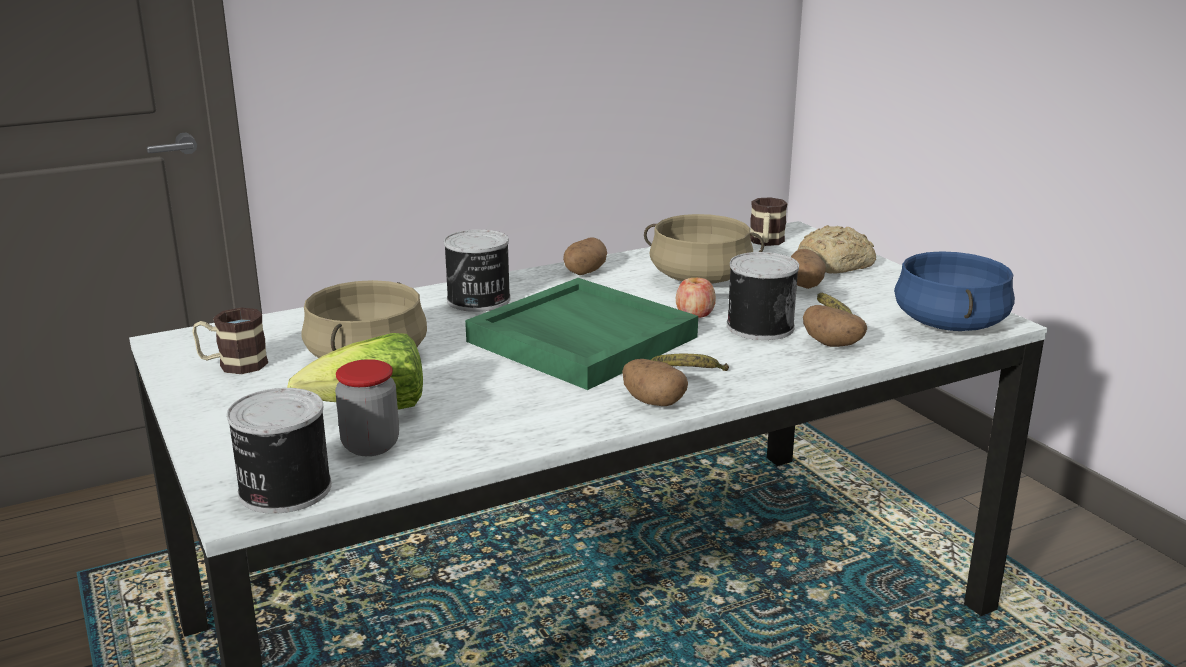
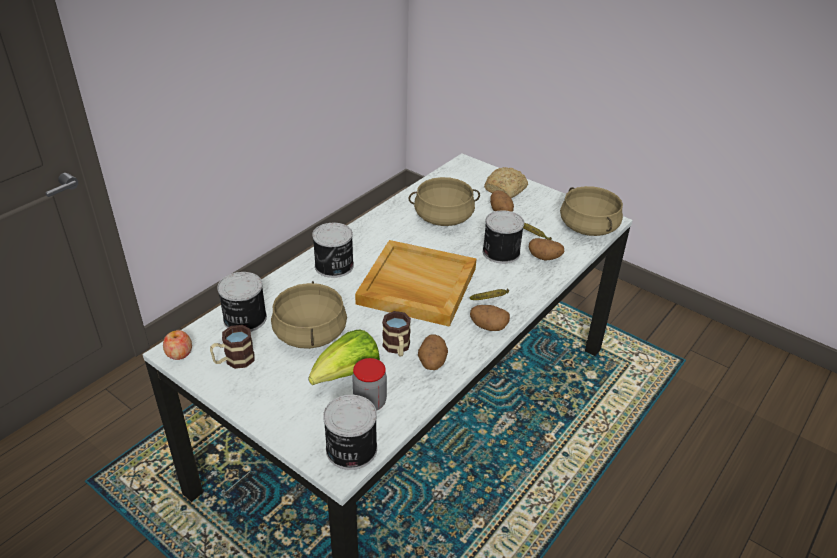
camera: 25 degrees left, 15 degrees up
(294, 329) = (244, 319): none -> can
(580, 339) = (416, 286): green tray -> beige tray
(584, 272) = (376, 227): potato -> potato (432, 363)
(695, 313) = (461, 249): apple -> apple (179, 353)
(766, 242) = (457, 177): mug -> mug (397, 348)
(948, 323) = (587, 227): blue cooking pot -> beige cooking pot

